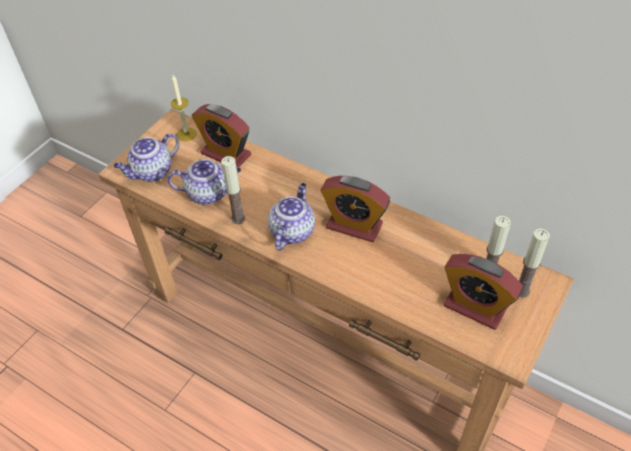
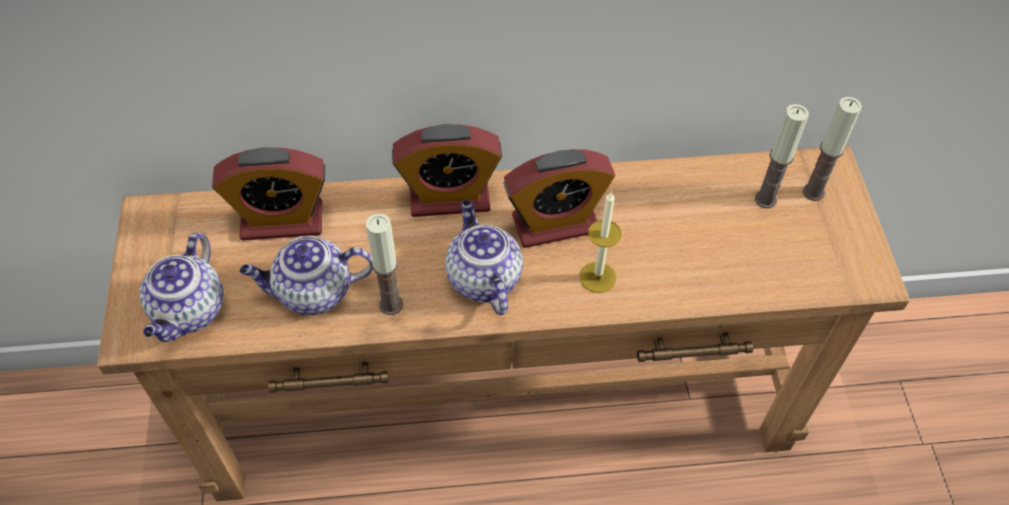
camera: 40 degrees left, 5 degrees up
(186, 134) = (190, 223): candle -> candle (597, 277)
(209, 193) = (313, 293): teapot -> teapot turned 150 degrees counterclockwise
(474, 307) = (784, 243): alarm clock -> alarm clock (449, 198)

